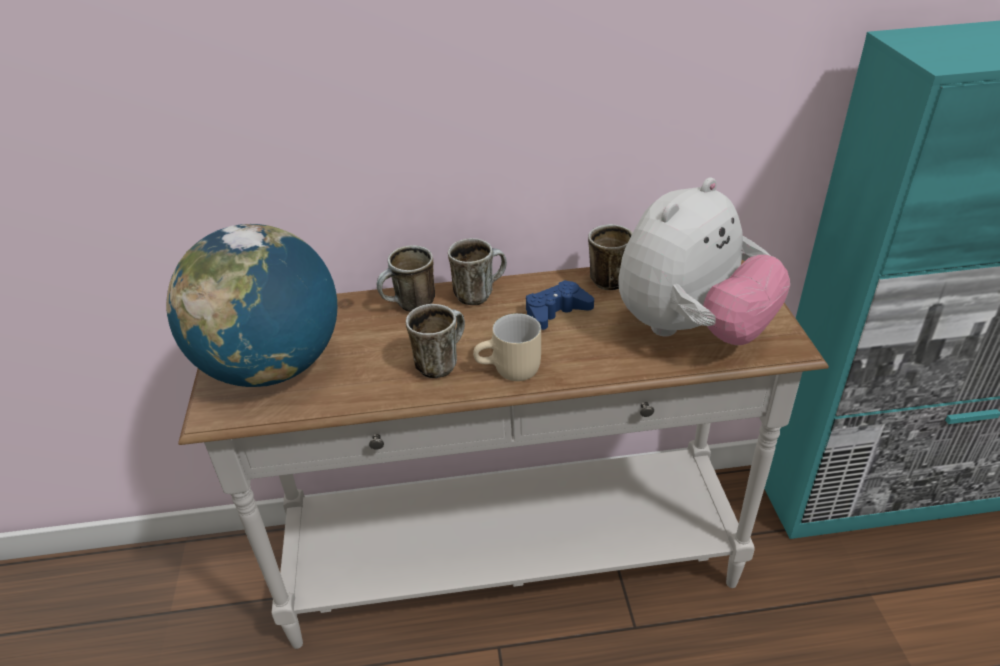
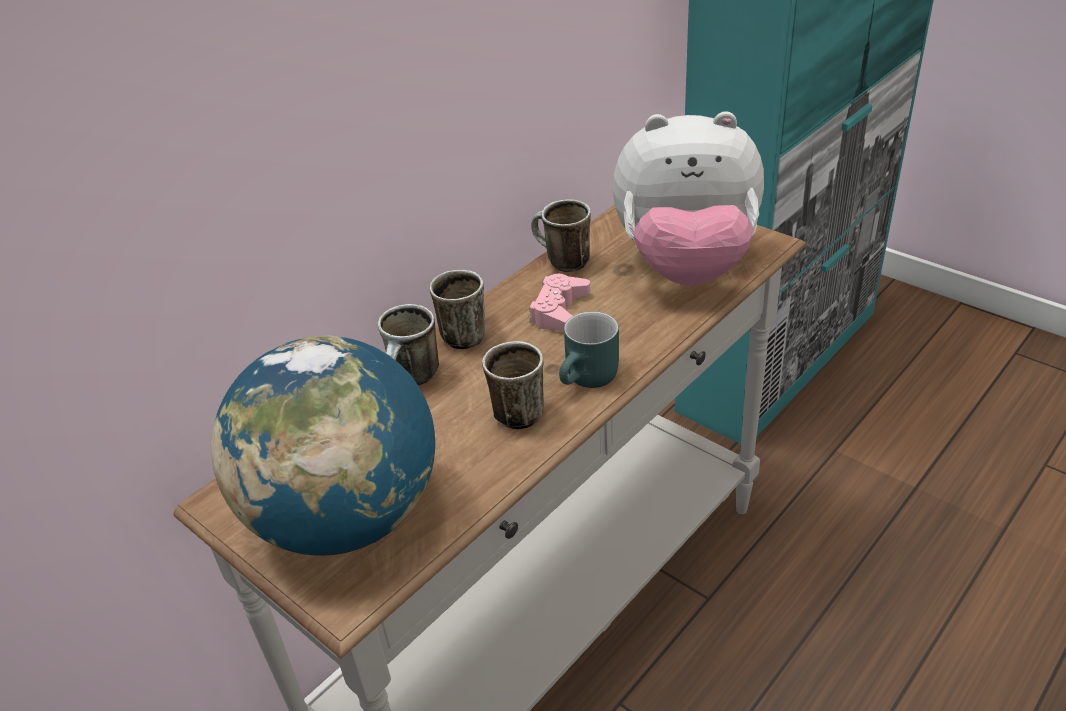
camera: 40 degrees left, 0 degrees up
(510, 371) = (590, 380): beige mug -> turquoise mug
(556, 312) = (559, 310): blue game controller -> pink game controller
(691, 330) = (686, 267): plush toy -> plush toy turned 90 degrees clockwise

